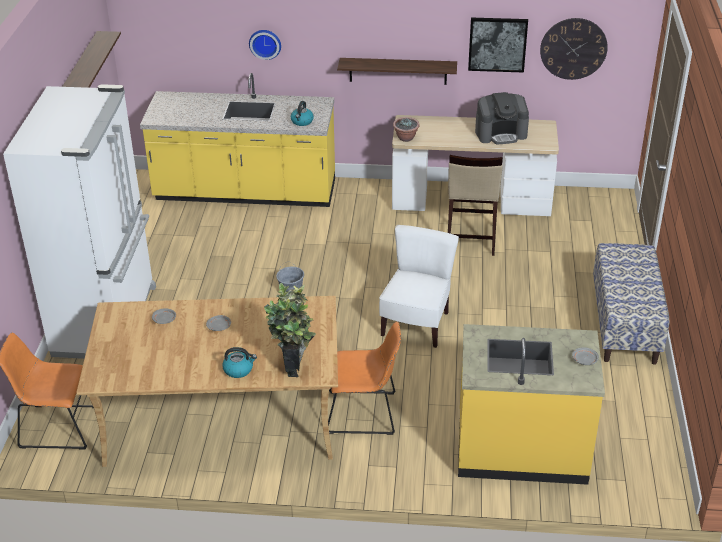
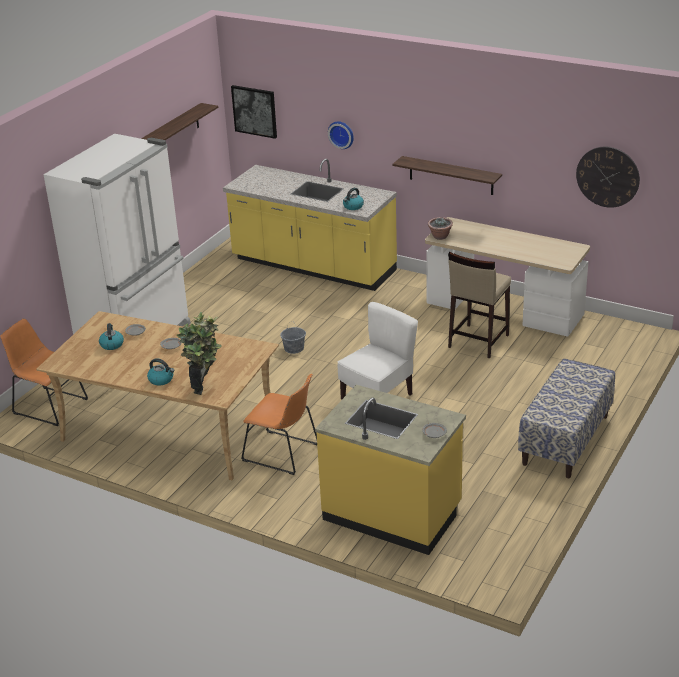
camera: 25 degrees right, 5 degrees down
(146, 340) = (111, 344): none -> kettle
(497, 44) = (538, 162): picture -> picture (255, 111)
(501, 133) = (529, 247): coffee machine -> none

